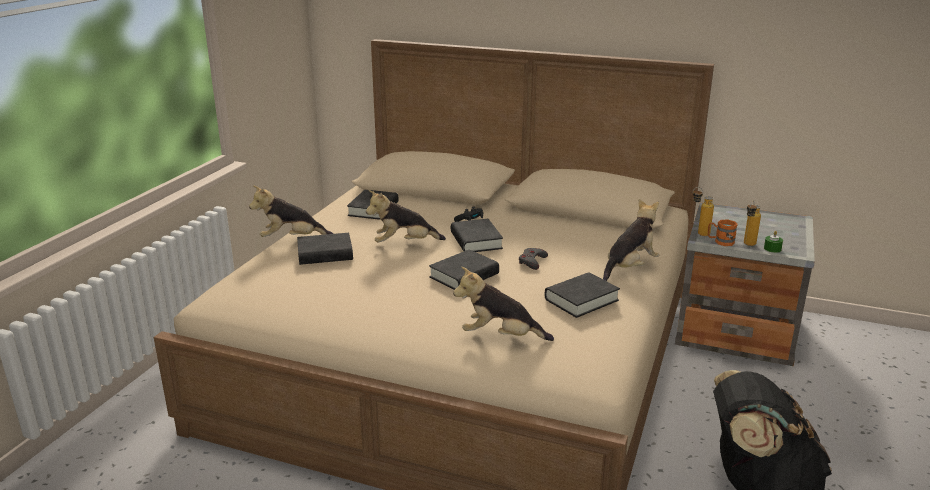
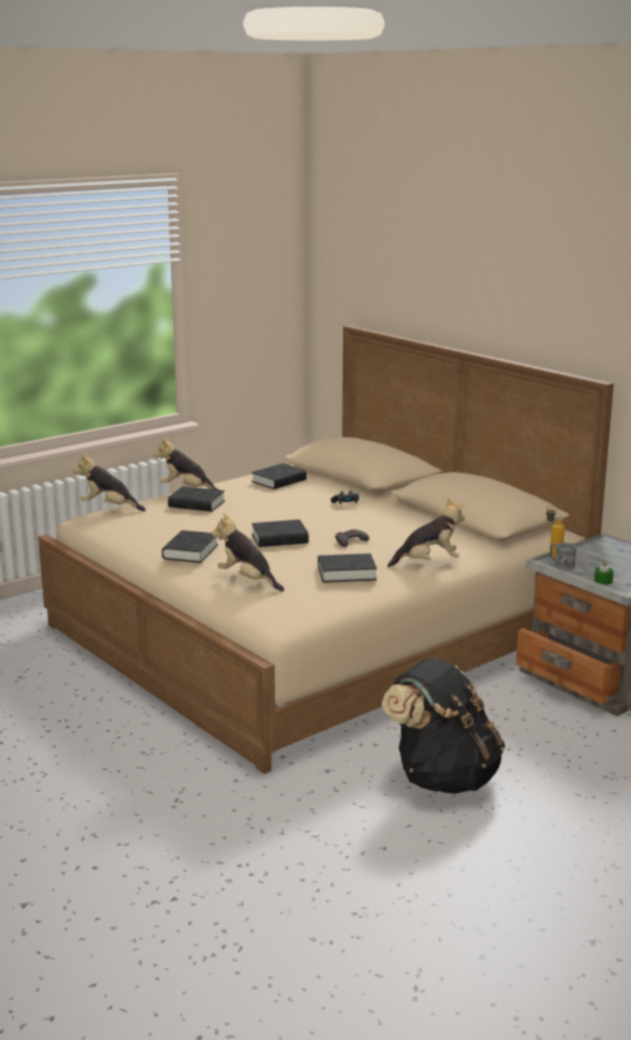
camera: 30 degrees right, 5 degrees down
(404, 244) = (266, 509): plush toy -> plush toy (109, 507)
(476, 241) = (327, 518): black book -> black book (190, 552)
(720, 241) = (561, 565): orange mug -> grey mug
(747, 245) = (583, 573): bottle -> none

